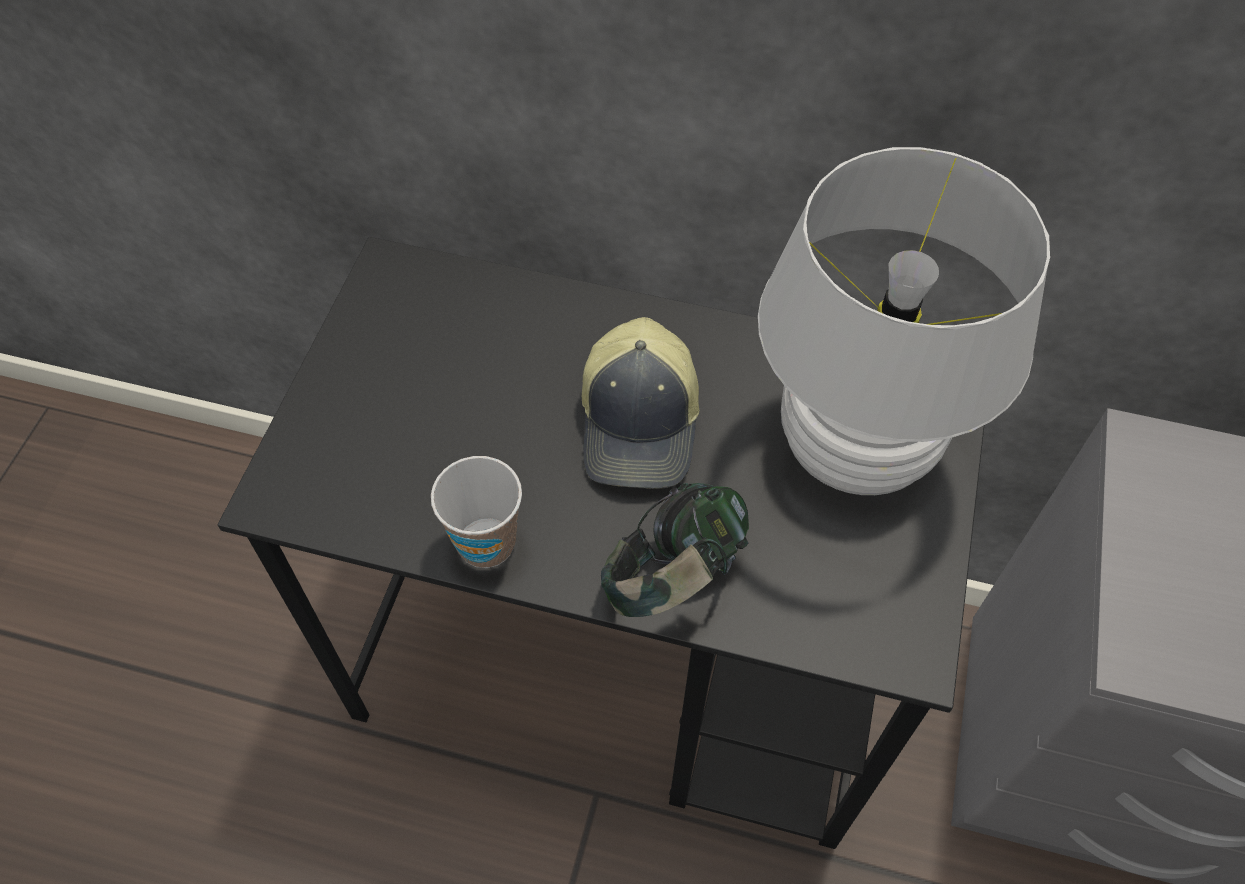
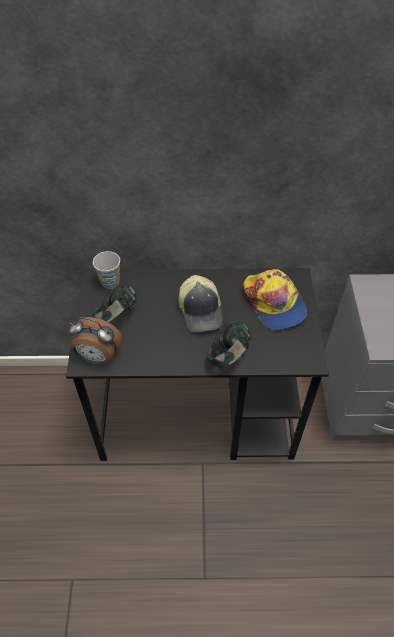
camera: 15 degrees left, 5 degrees down
(319, 492) = (98, 357): none -> alarm clock
(406, 389) = (116, 317): none -> headphones
(486, 543) = (162, 360): cup -> cup (110, 282)
(855, 449) = (274, 303): white table lamp -> cap

